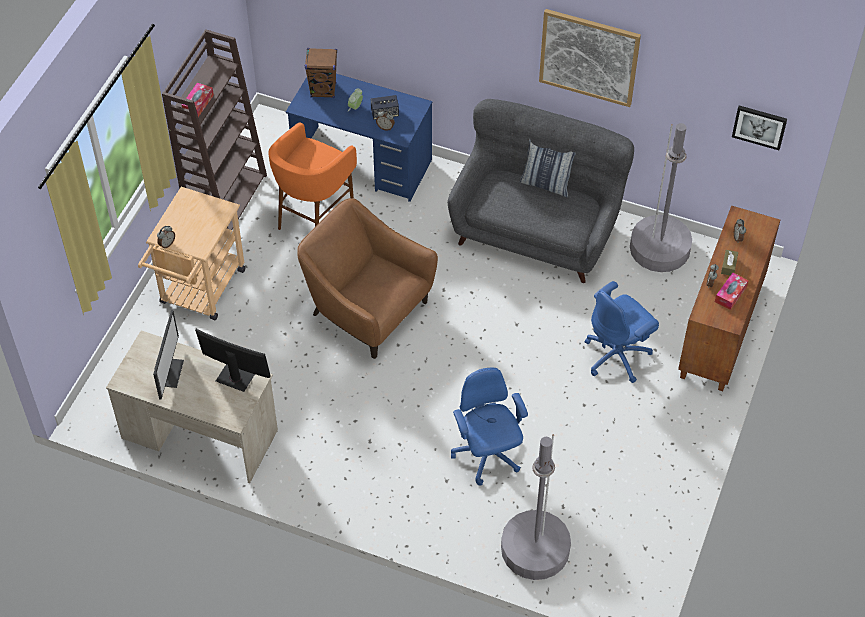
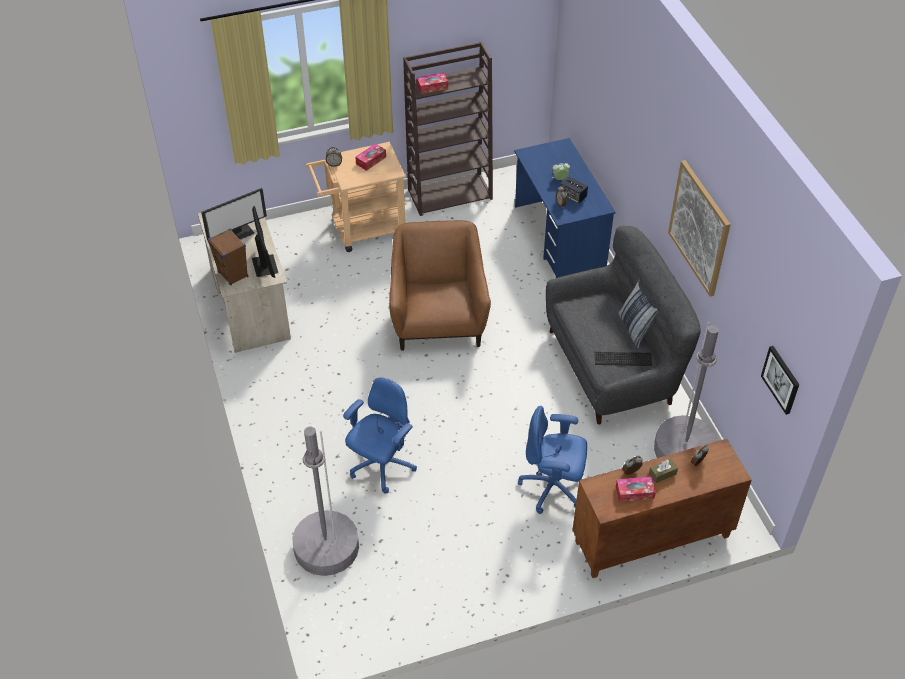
camera: 50 degrees right, 5 degrees down
(191, 215) = (371, 160): none -> tissue box
(314, 217) = (485, 244): orange stool -> none
(323, 90) = (555, 155): brown speaker -> brown speaker (233, 275)
(571, 213) = (623, 359): none -> keyboard

